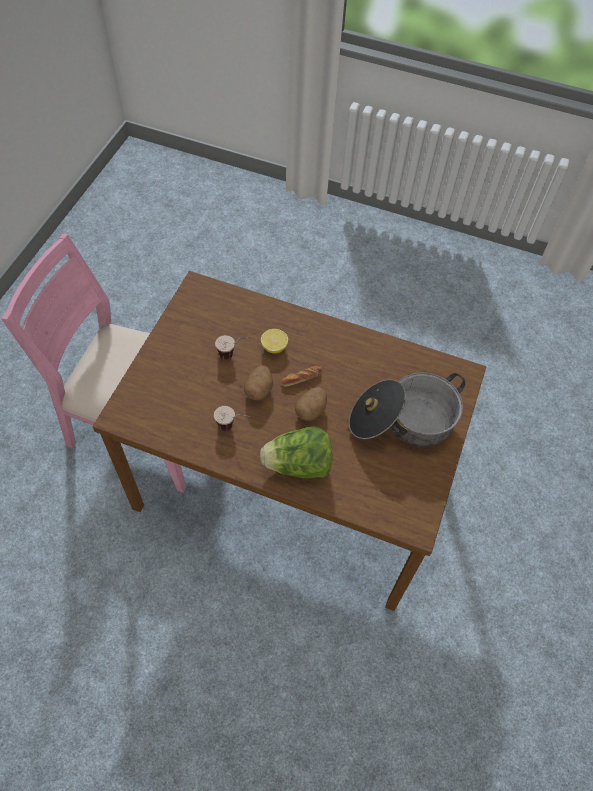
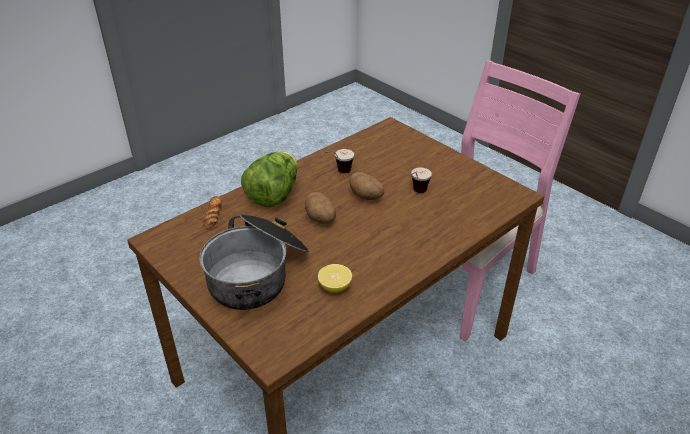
camera: 120 degrees right, 20 degrees down
(274, 347) = (410, 219): lemon -> lemon (335, 287)
(302, 378) = (361, 225): bread -> bread (213, 215)

